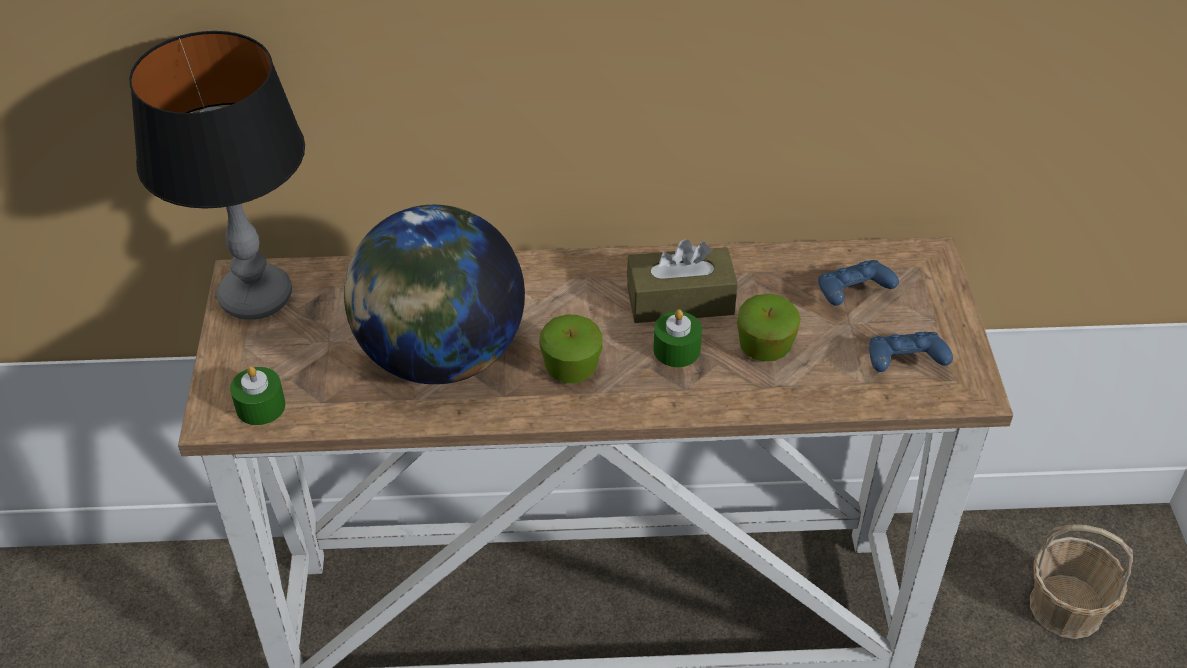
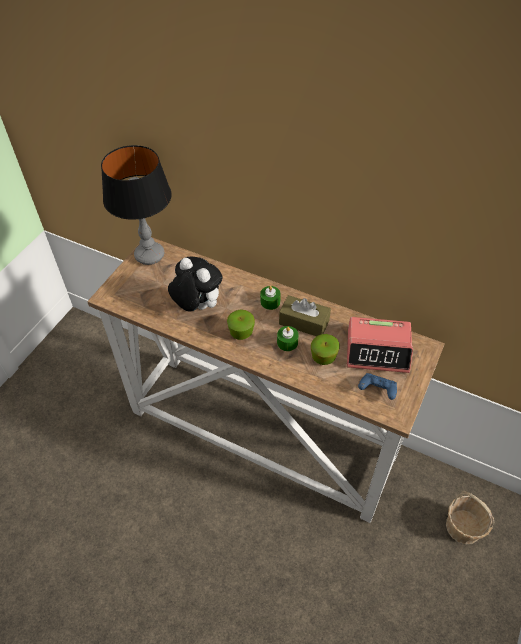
camera: 30 degrees right, 5 degrees up
(260, 406) = (122, 299): green candle -> green candle (270, 302)
(440, 356) = (197, 306): globe -> plush toy
(852, 295) = (378, 350): blue game controller -> alarm clock

